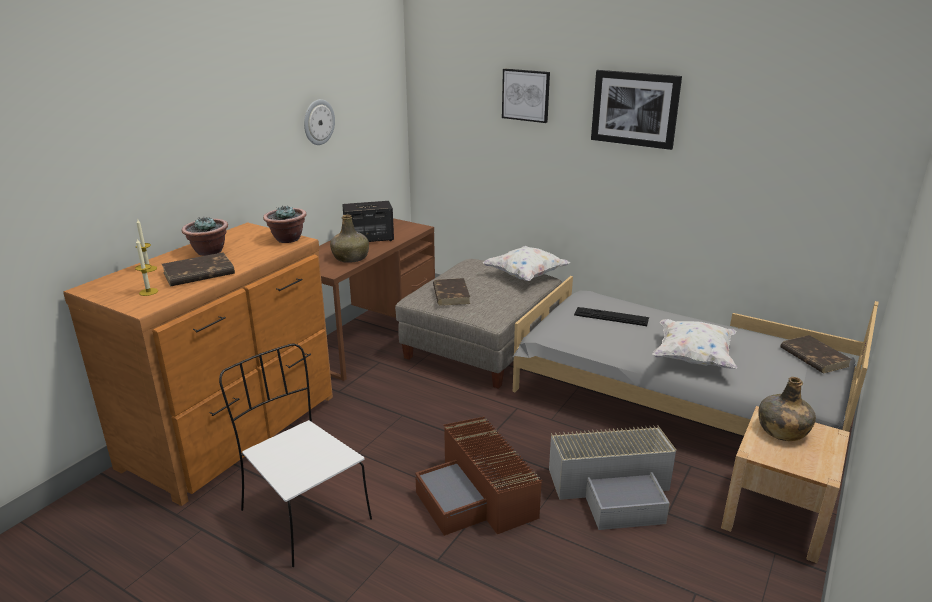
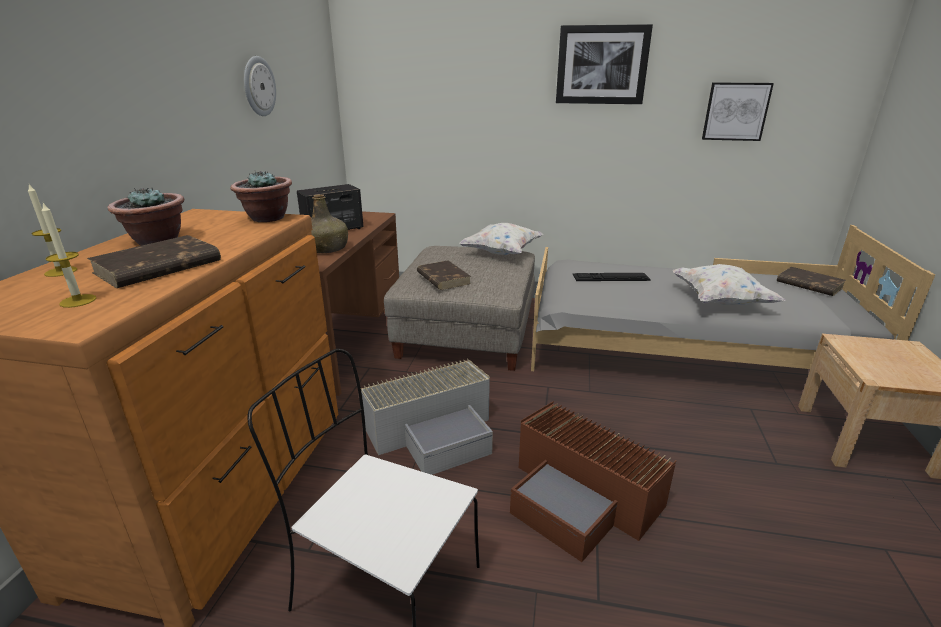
camera: 20 degrees left, 0 degrees up
(526, 95) = (480, 62): picture -> picture (735, 111)
(614, 489) = (708, 450): grey storage box -> grey storage box (435, 431)
(782, 430) = (871, 351): green bottle -> none

